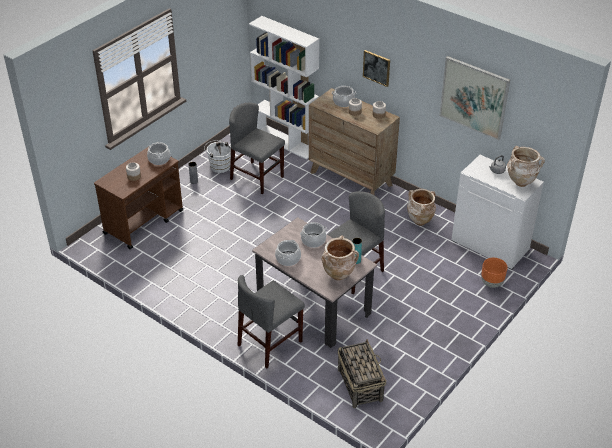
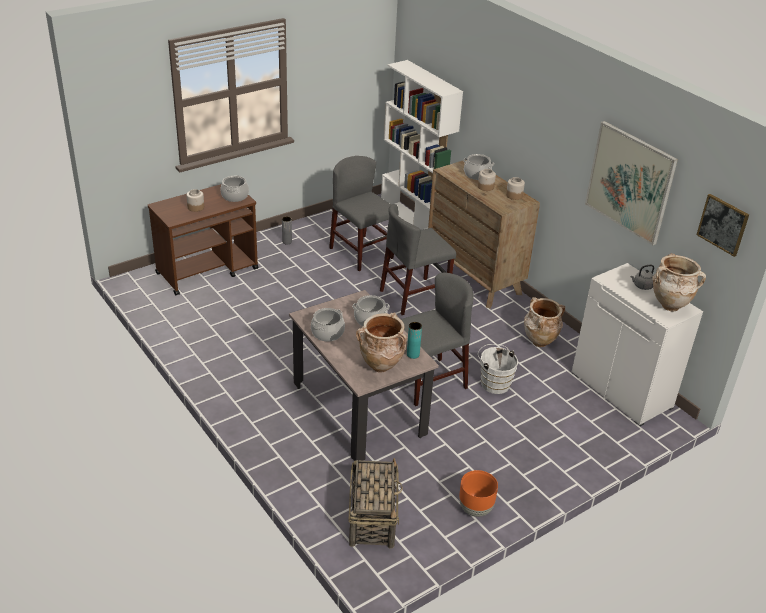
camera: 15 degrees right, 5 degrees down
(219, 166) = (324, 232): white bucket -> white bucket (494, 382)
(270, 343) = (283, 438): grey chair -> grey chair (414, 296)
(376, 68) = (521, 134): picture -> picture (723, 224)
(492, 283) = (605, 436): orange planter -> orange planter (475, 509)

